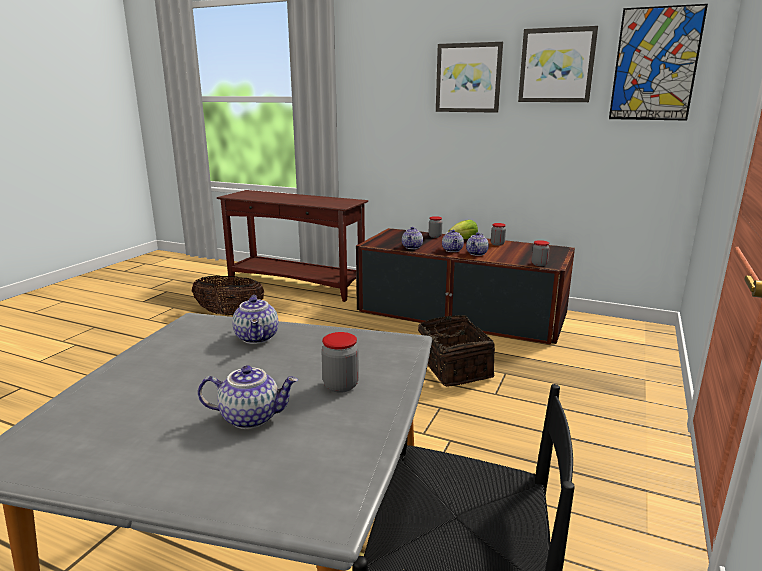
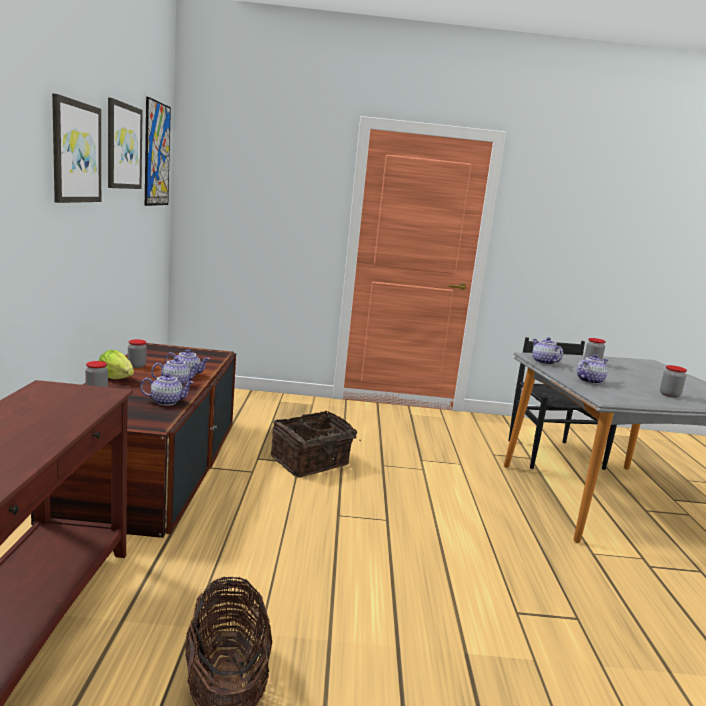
camera: 115 degrees left, 5 degrees down
(251, 417) = (641, 374): teapot -> teapot (543, 362)
(539, 264) = (217, 356): jar -> jar (669, 395)

